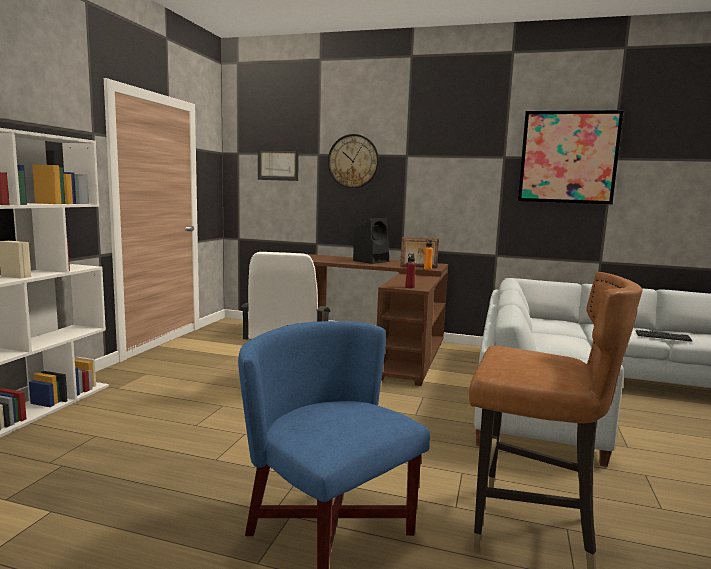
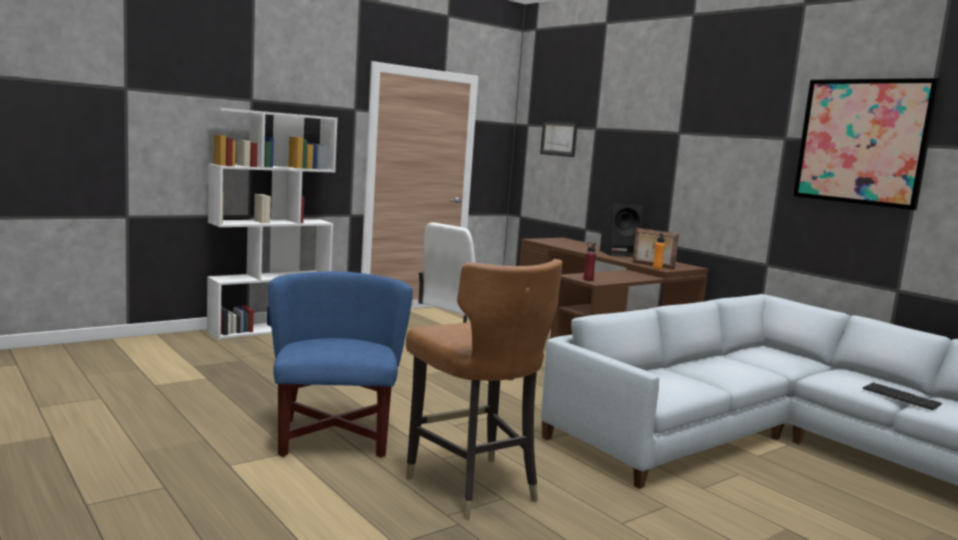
camera: 35 degrees right, 0 degrees up
(353, 161) = (626, 137): wall clock -> none

